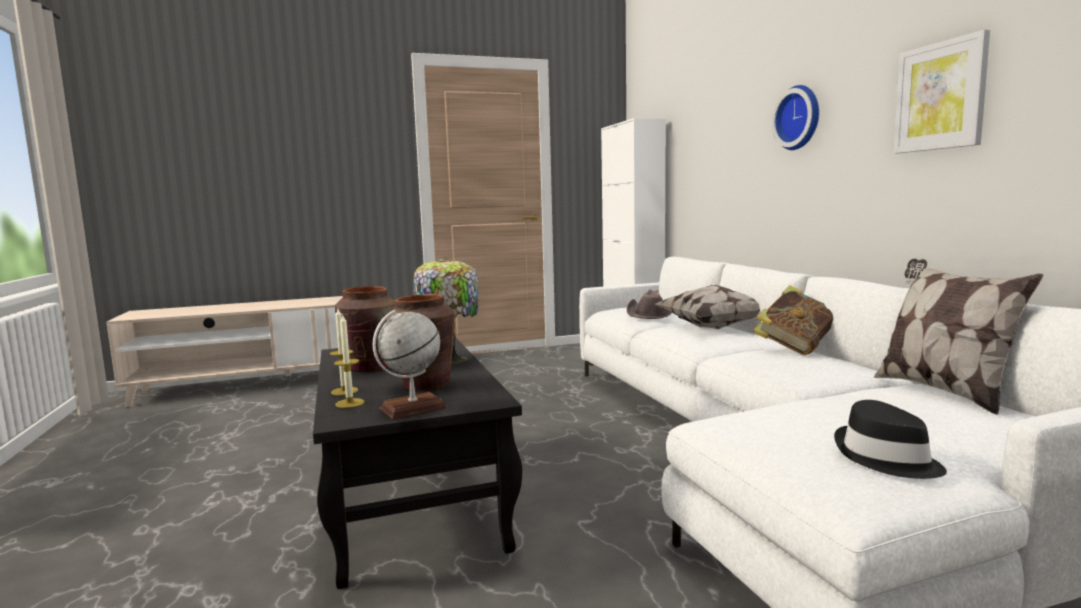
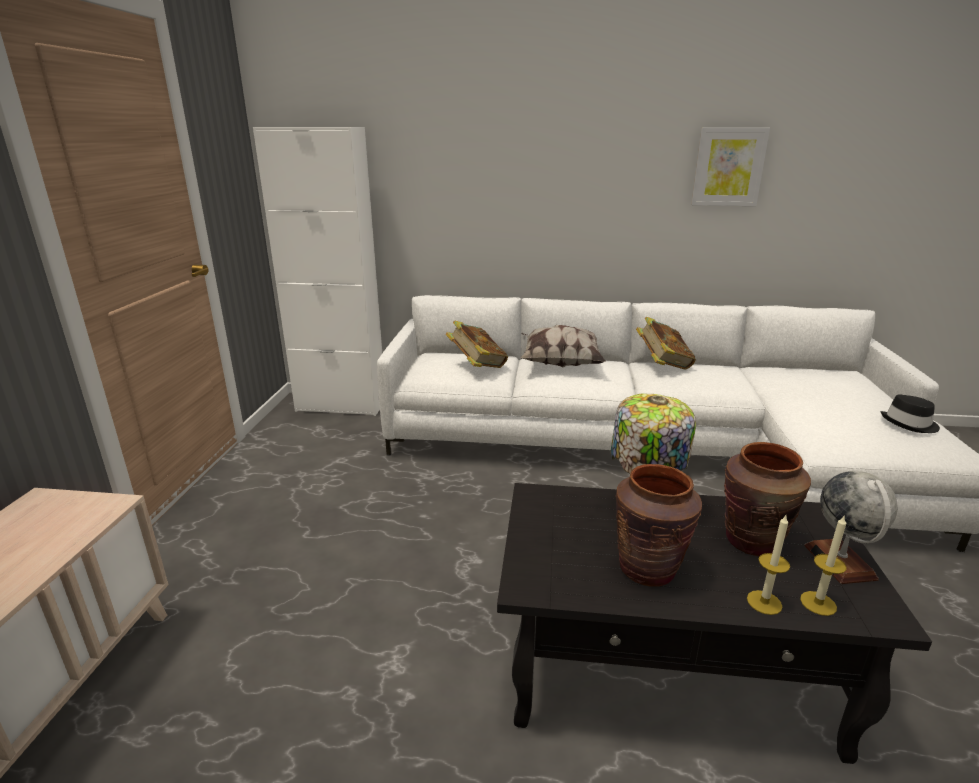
camera: 65 degrees left, 15 degrees up
(651, 314) = (477, 366): brown hat -> book
(800, 118) = (588, 161): wall clock -> none
(943, 391) = (773, 368): pillow -> none

